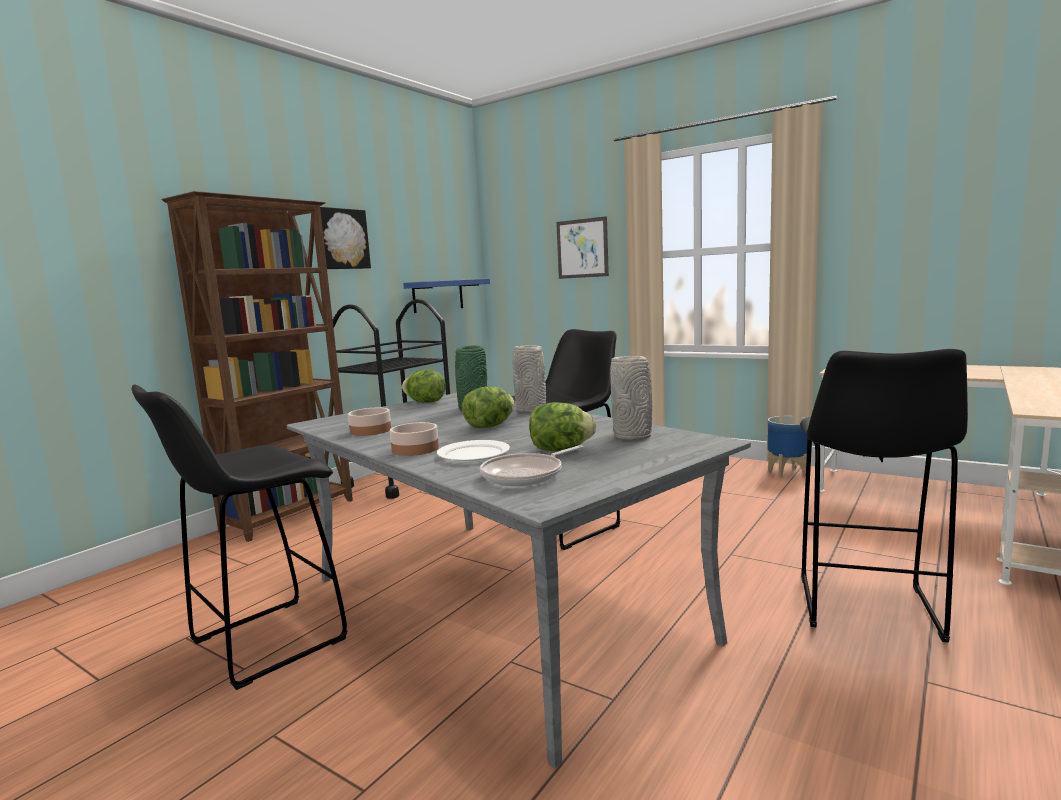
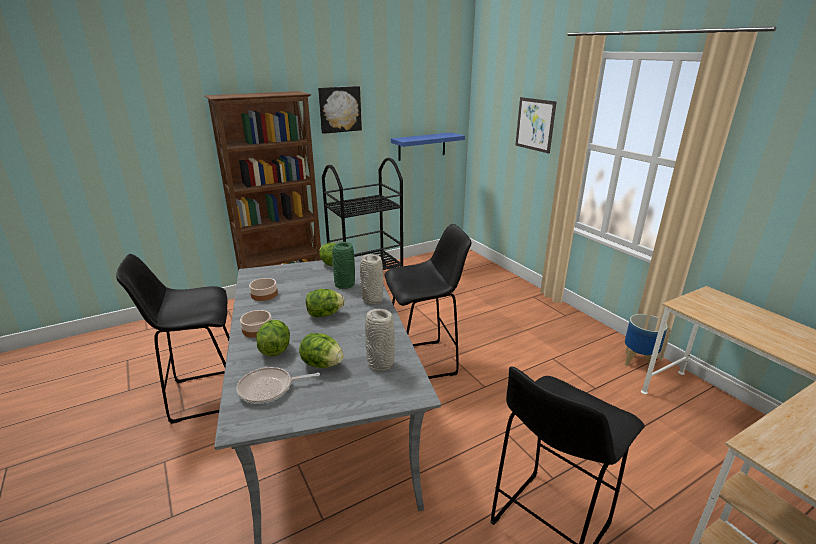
camera: 25 degrees right, 15 degrees up
(473, 454) = (275, 349): white plate -> lettuce

